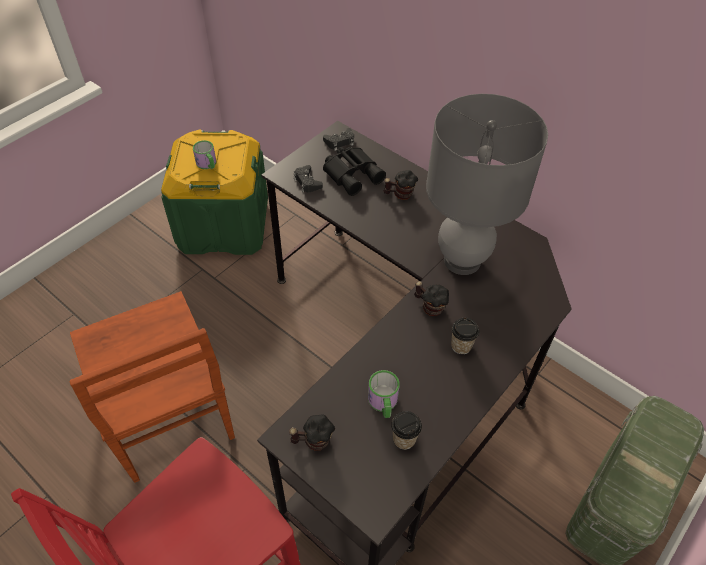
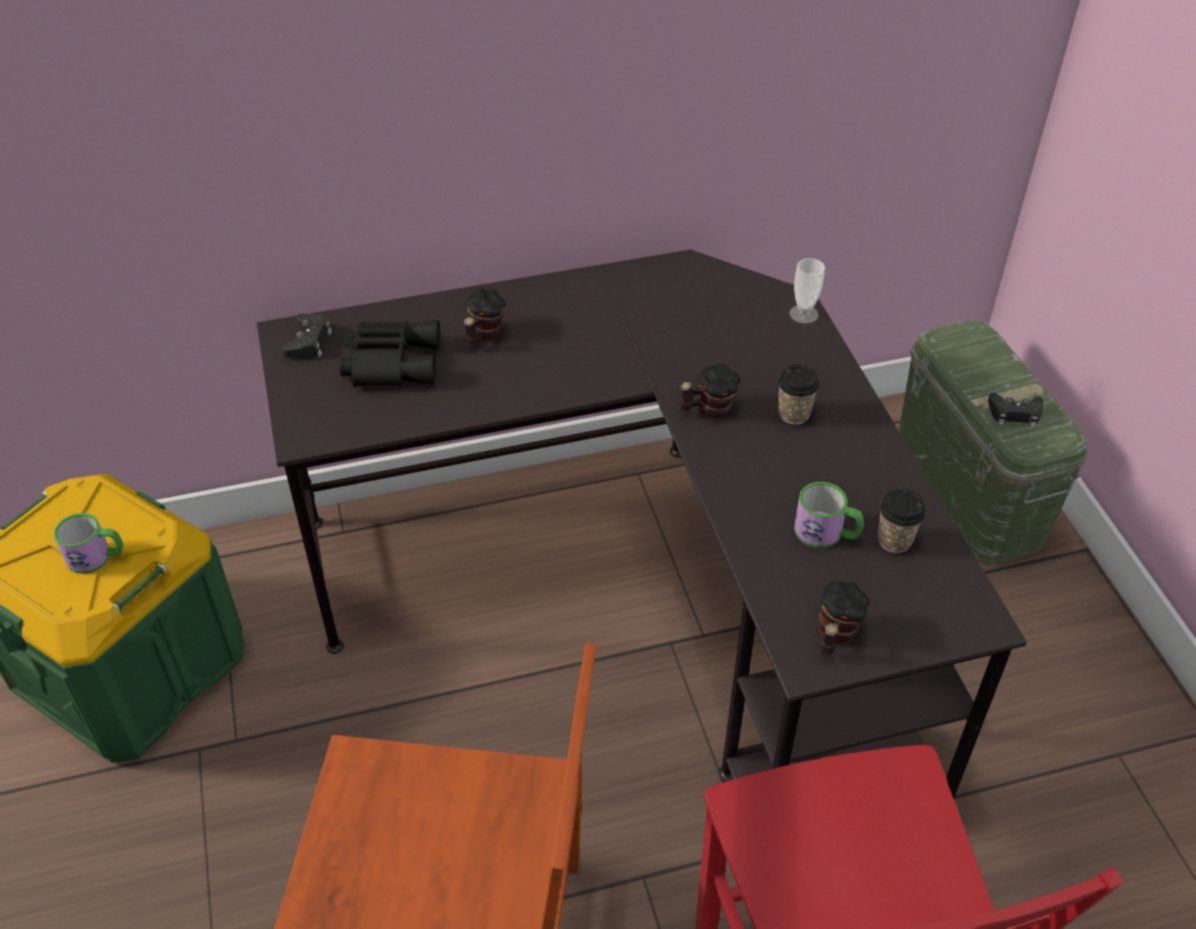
camera: 55 degrees left, 5 degrees down
(307, 182) = (354, 418): black game controller -> black game controller (1015, 414)
(462, 261) = (659, 340): grey table lamp -> none
(546, 312) = (803, 314): none -> cup

